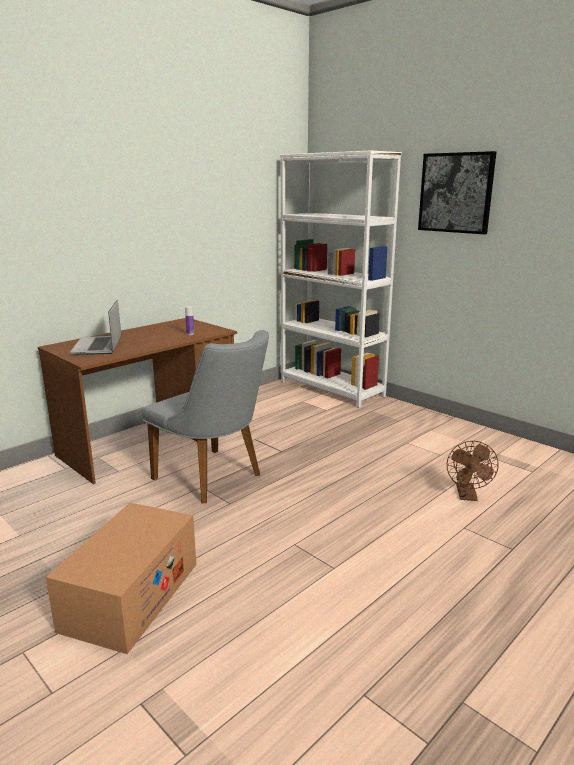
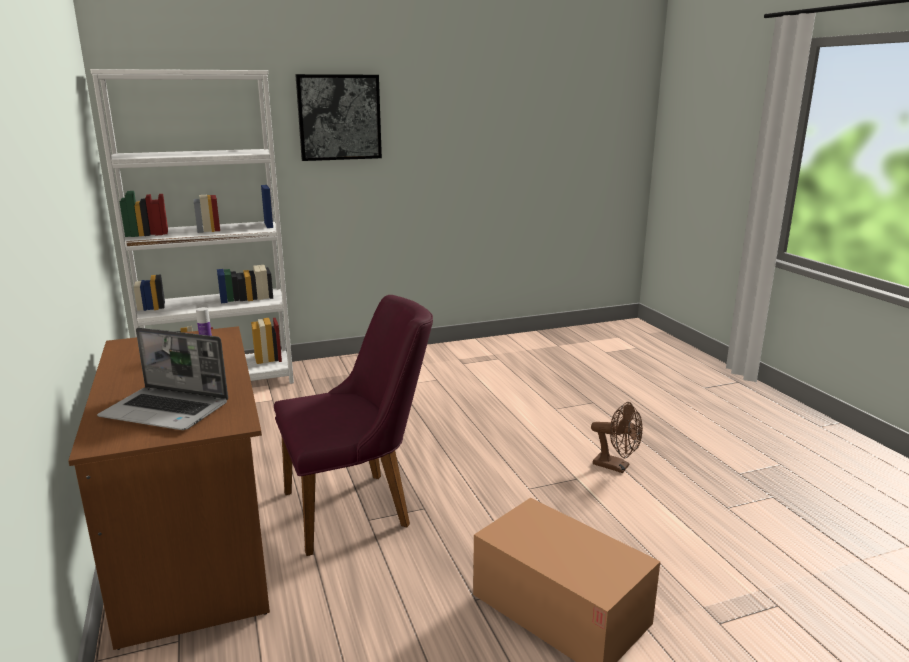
camera: 65 degrees left, 0 degrees up
(214, 479) = (359, 507): grey chair -> purple chair
(467, 496) = (512, 392): brown fan -> brown fan (616, 466)

